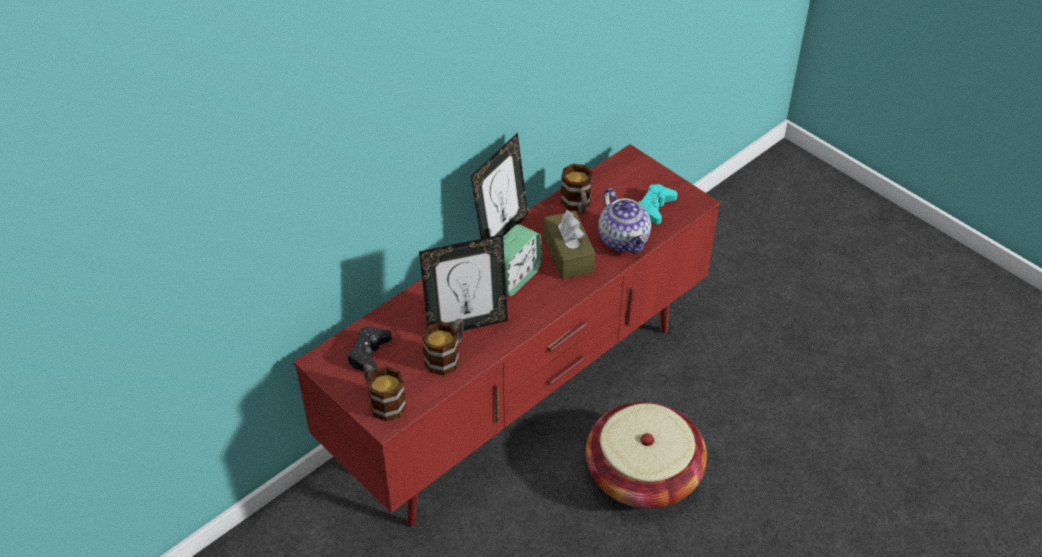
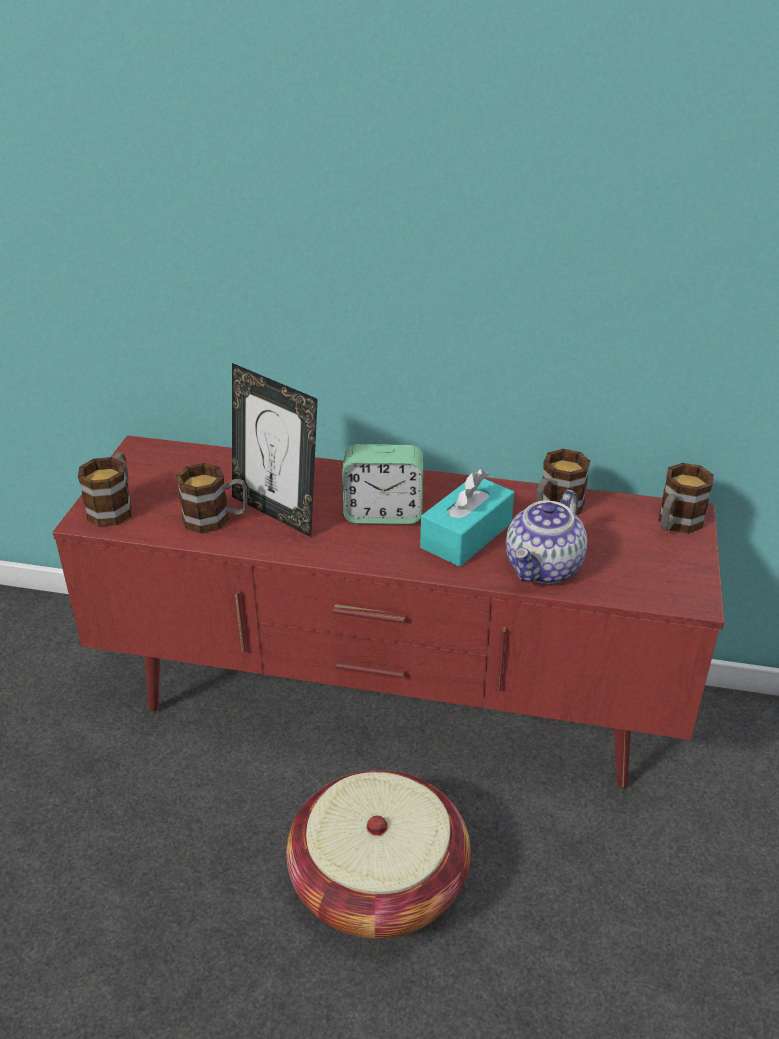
camera: 55 degrees right, 10 degrees down
(369, 353) = (175, 471): black game controller -> none
(501, 233) = (441, 476): picture frame -> none
(568, 254) = (466, 535): brown tissue box -> turquoise tissue box
(634, 169) = (676, 524): none -> mug
(655, 208) = (632, 569): turquoise game controller -> none

